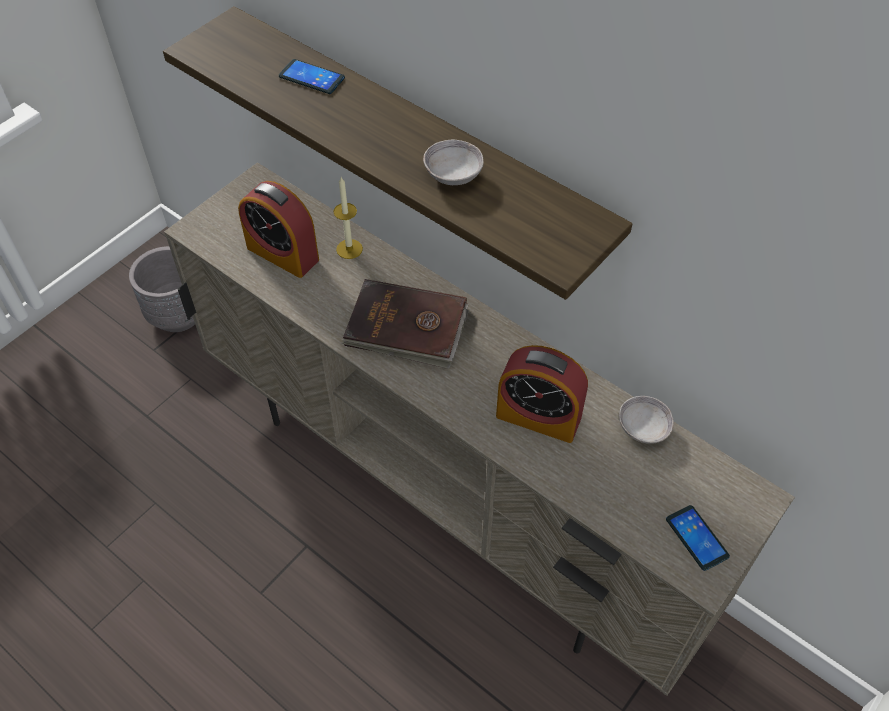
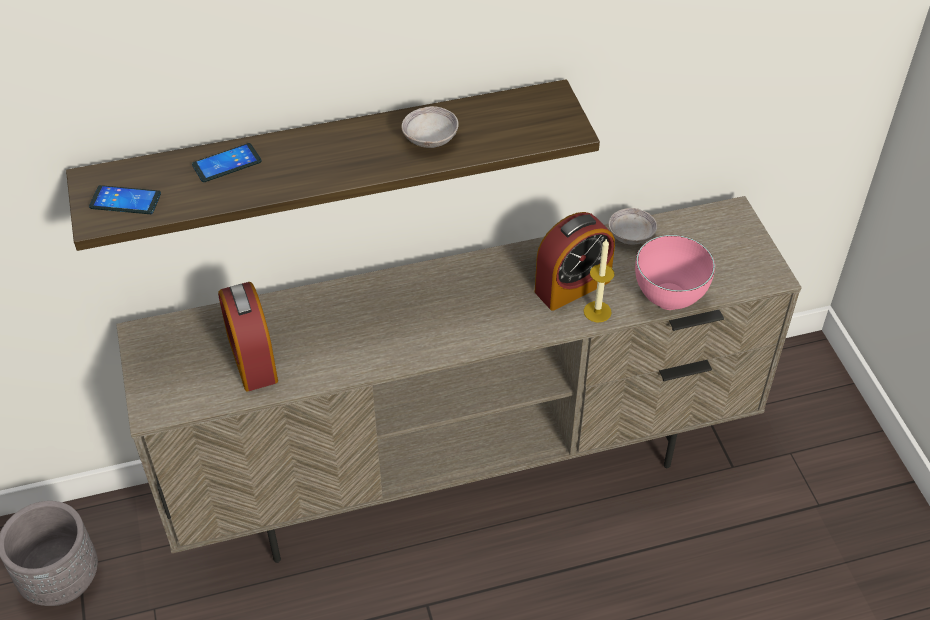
camera: 55 degrees left, 5 degrees down
(283, 253) = (252, 358): alarm clock -> alarm clock turned 90 degrees clockwise
(349, 249) = (293, 311): candle -> candle (597, 311)
(407, 327) = (416, 317): brown book -> none
(590, 504) = (670, 300): none -> pink bowl
(696, 538) = (739, 261): phone -> phone (125, 201)

